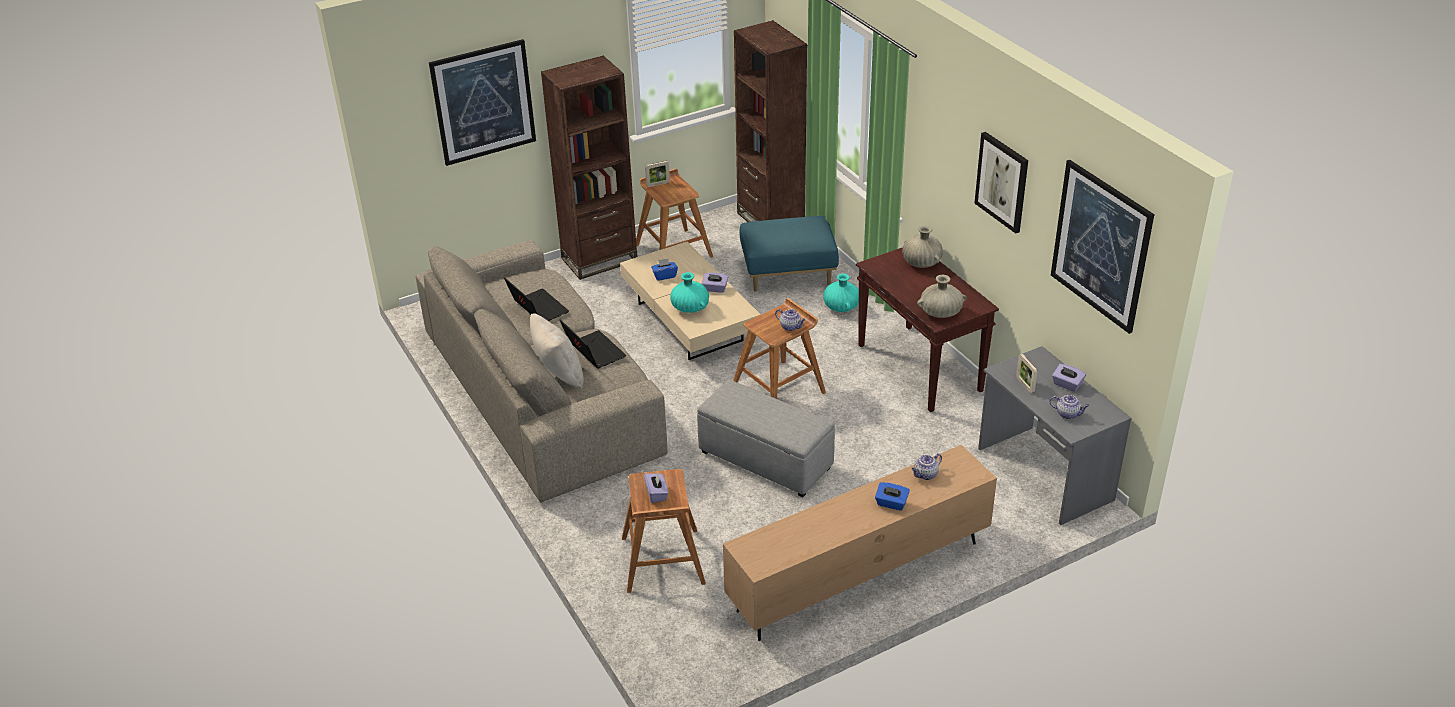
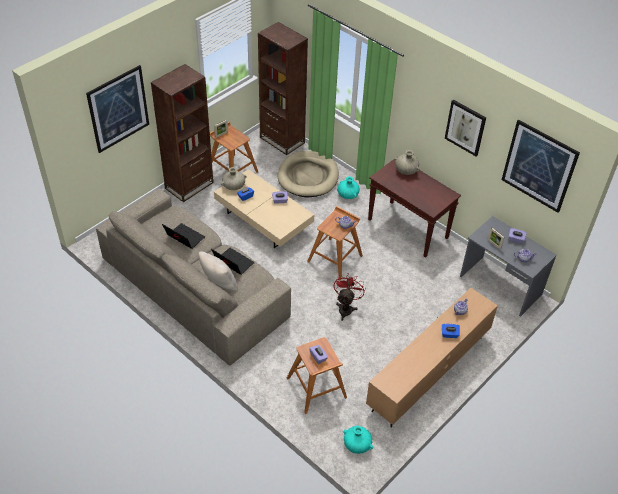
camera: 20 degrees left, 10 degrees up
(690, 308) = (271, 217): turquoise vase -> turquoise vase (357, 444)
(764, 459) = (346, 308): grey ottoman -> red fan
(788, 274) = (308, 176): blue ottoman -> beige dog bed
(940, 313) = (431, 204): beige vase -> beige vase (234, 186)

